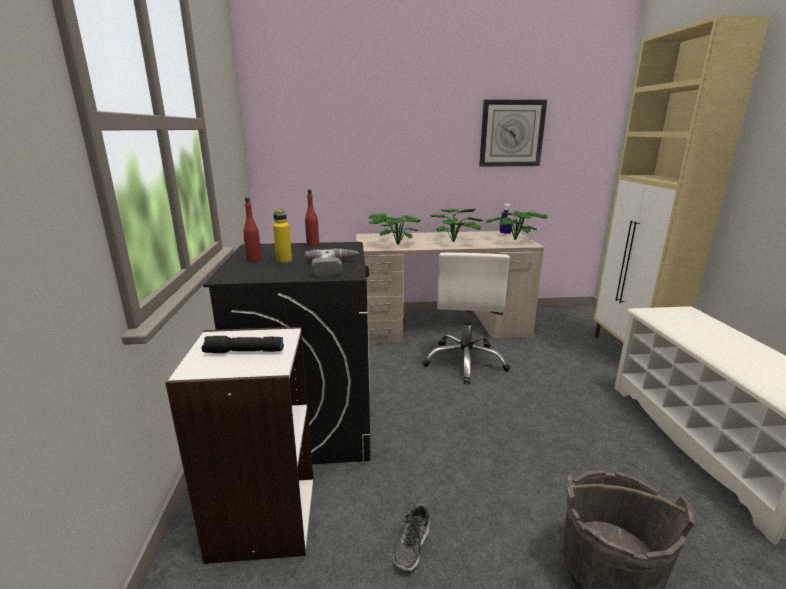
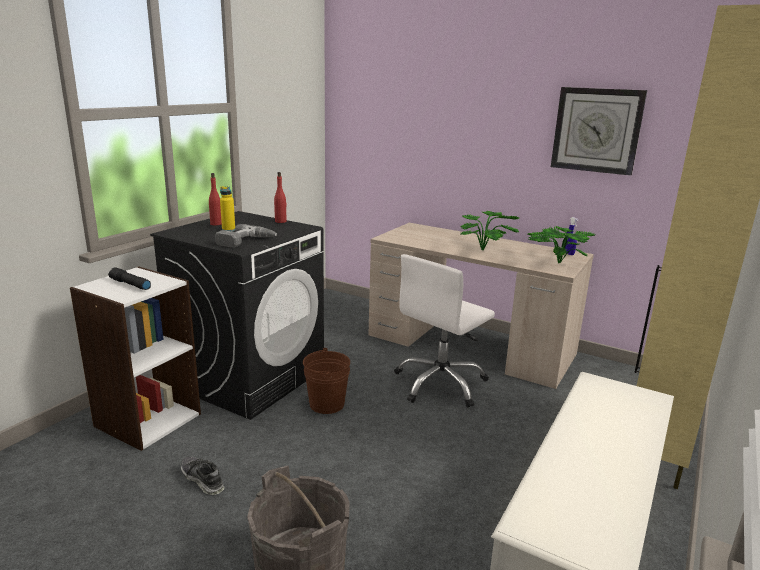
camera: 35 degrees right, 0 degrees up
(394, 245) = (417, 240): potted plant -> none
(412, 414) = (327, 404): none -> brown bucket
(412, 545) = (202, 480): shoe -> shoe turned 75 degrees clockwise

